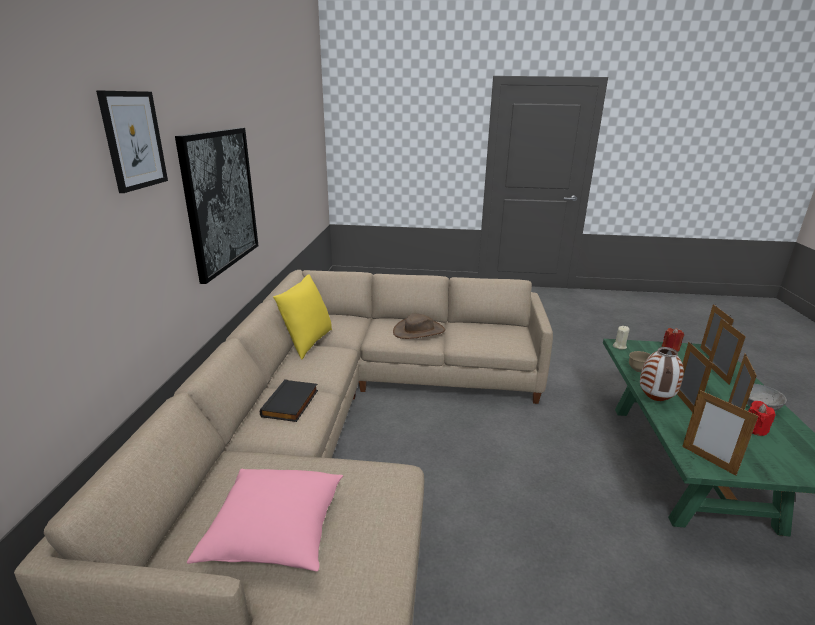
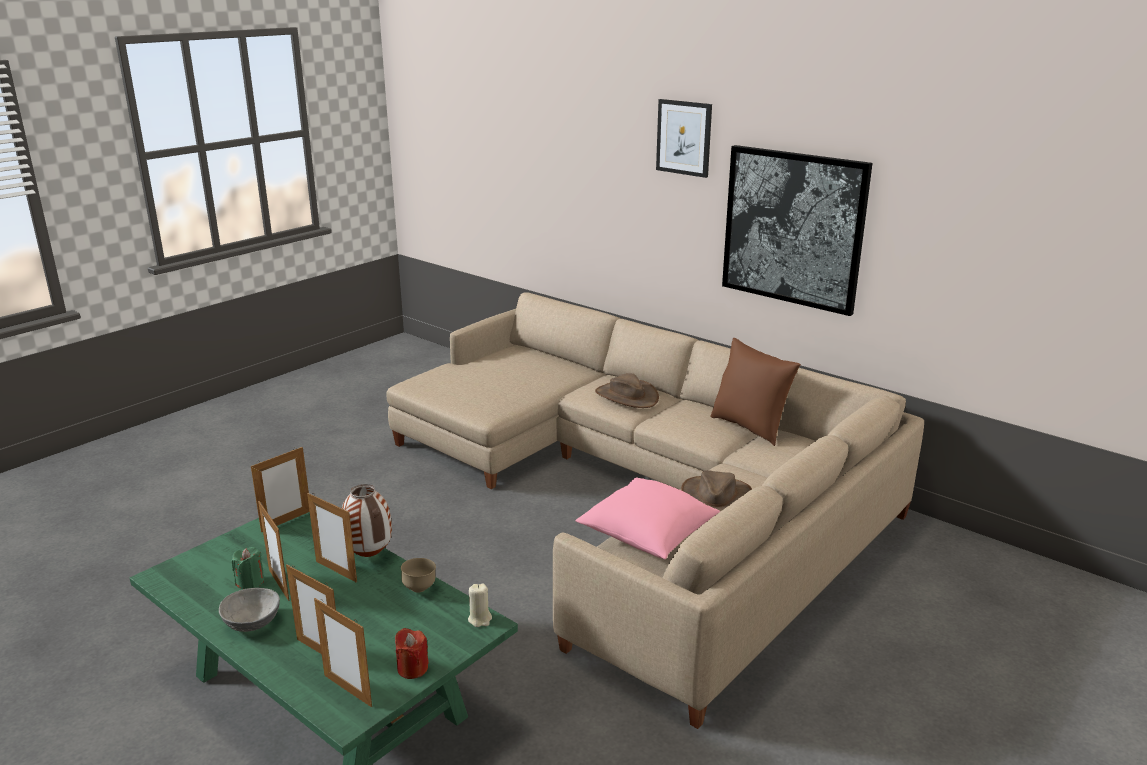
camera: 125 degrees right, 0 degrees up
(276, 533) = (492, 369): pink pillow -> pink pillow (647, 536)
(291, 404) = (626, 396): black book -> brown hat
(307, 343) = (750, 427): yellow pillow -> brown pillow
(708, 460) = (286, 521): picture frame -> picture frame turned 135 degrees clockwise
(755, 429) = (250, 582): red candle -> green candle

